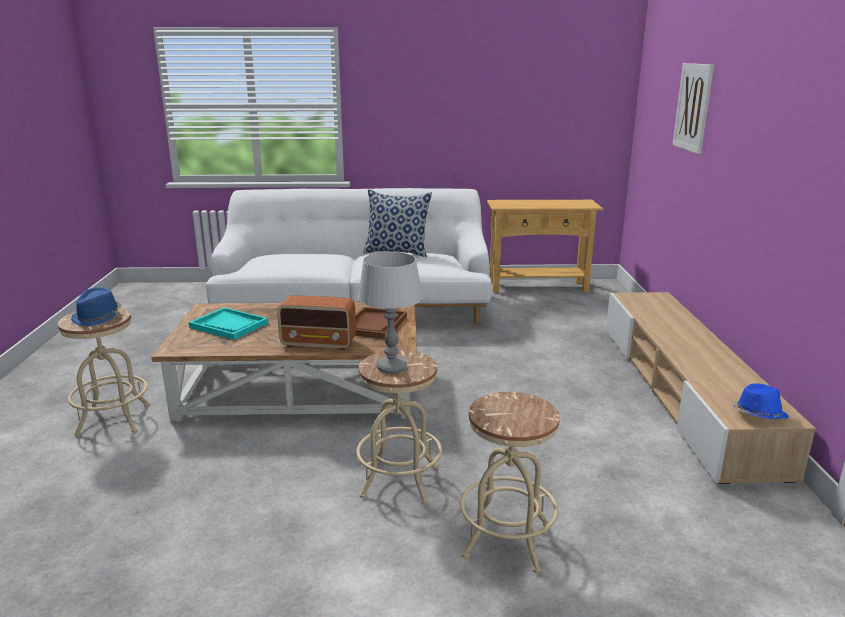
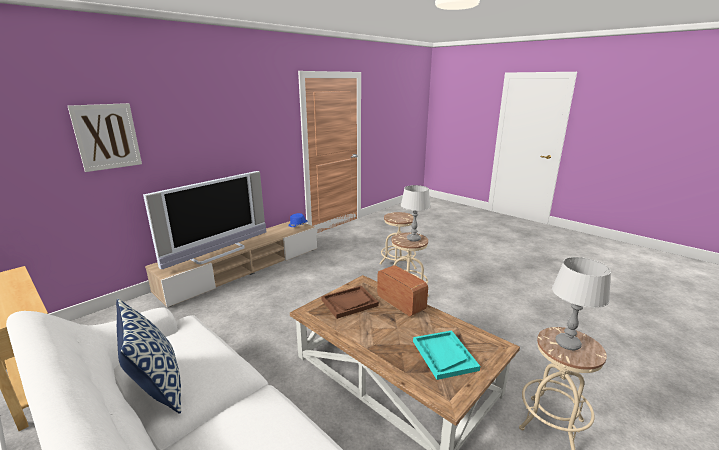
camera: 135 degrees left, 0 degrees up
(98, 317) = (567, 343): blue hat -> grey table lamp
(667, 327) = (218, 252): none -> television

